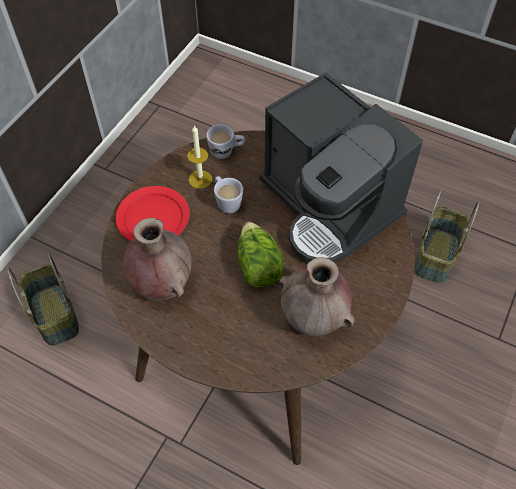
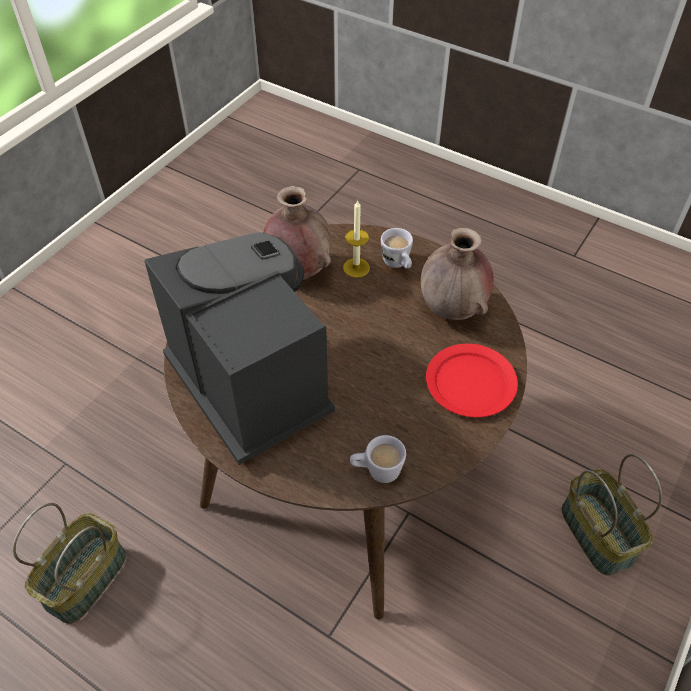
camera: 175 degrees left, 5 degrees down
(200, 179) = (413, 430): candle -> candle (356, 267)
(226, 202) = (379, 396): white mug -> white mug (398, 264)
(258, 265) = (348, 322): lettuce -> none

